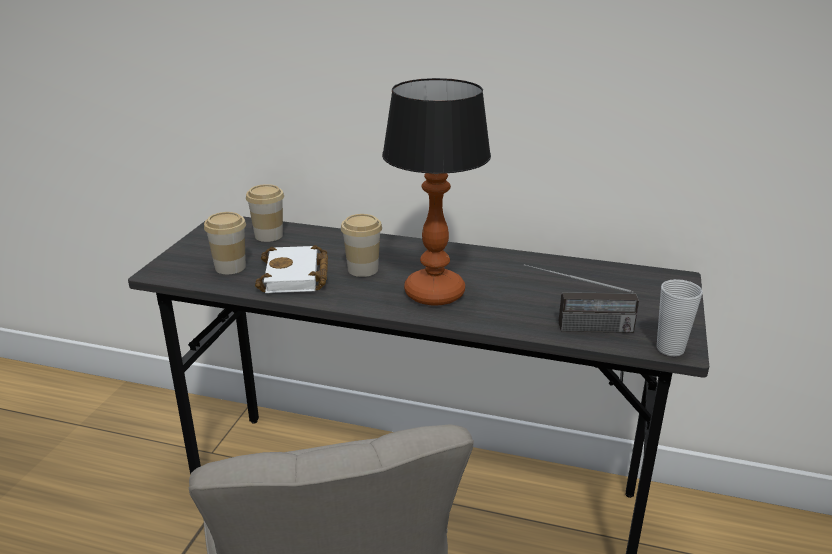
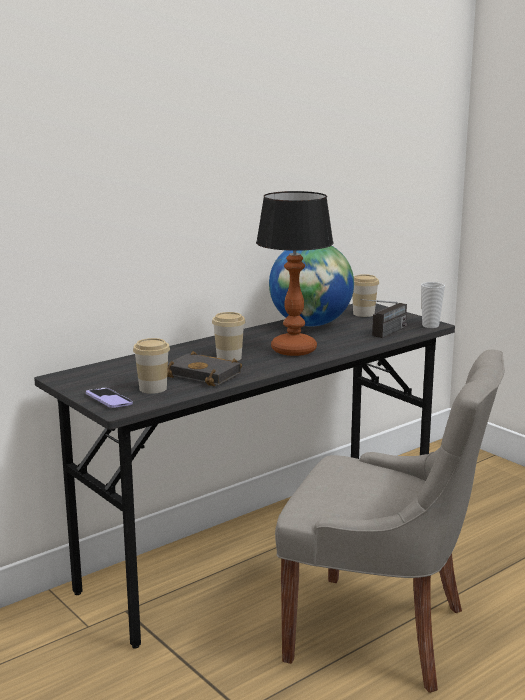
camera: 55 degrees left, 10 degrees down
(182, 260) = (109, 399): none -> phone
(268, 235) = (119, 369): cup -> cup (363, 314)
(296, 276) = (206, 375): white book -> black book
(541, 272) = (311, 324): none -> globe

